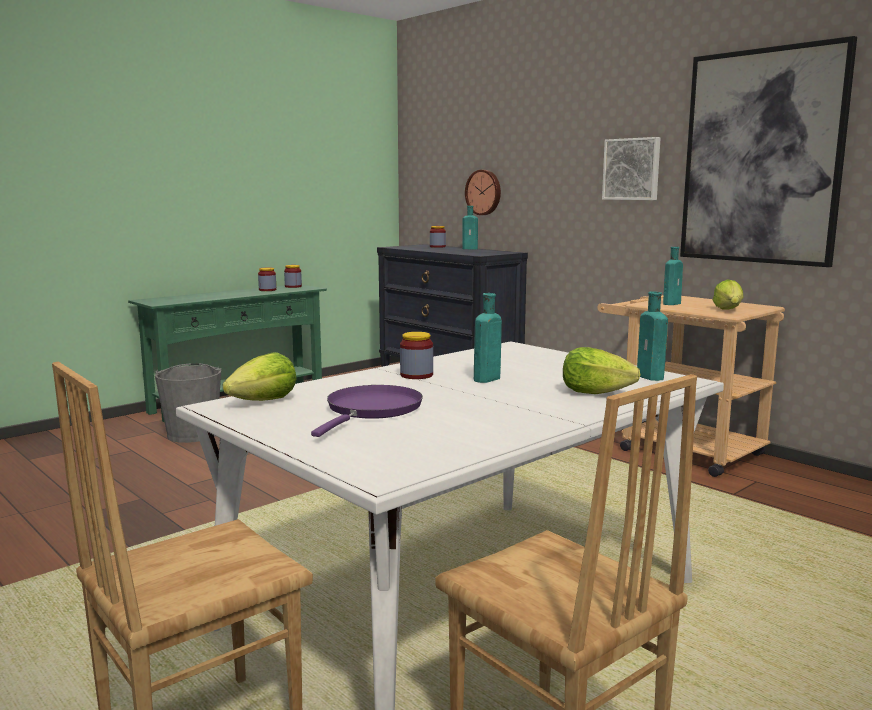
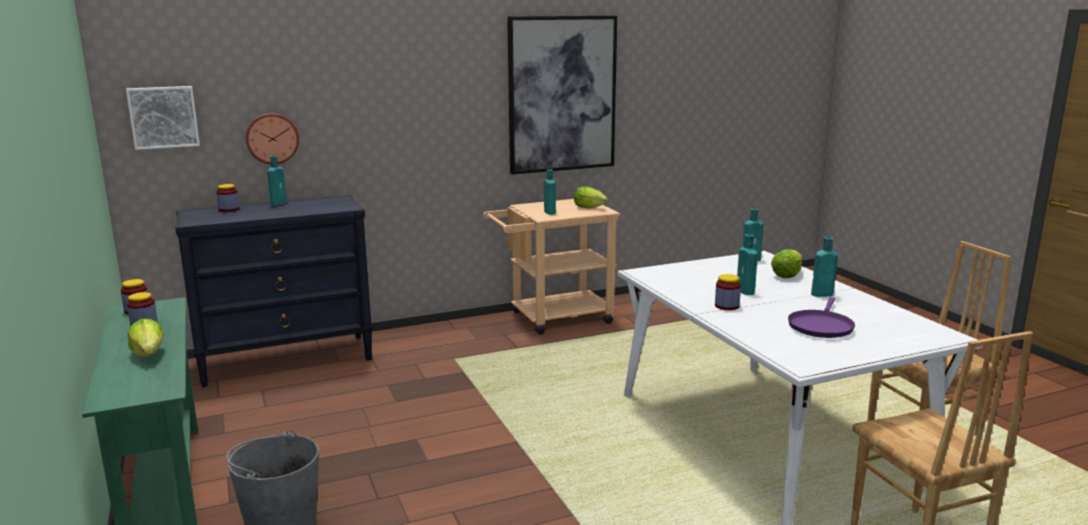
camera: 70 degrees left, 5 degrees up
(264, 402) = (794, 352): lettuce -> lettuce (149, 355)
(371, 410) = (820, 326): purple frying pan -> purple frying pan turned 105 degrees counterclockwise
(520, 408) = (820, 294): none -> turquoise bottle
(632, 169) = (457, 106): picture -> picture (163, 117)

